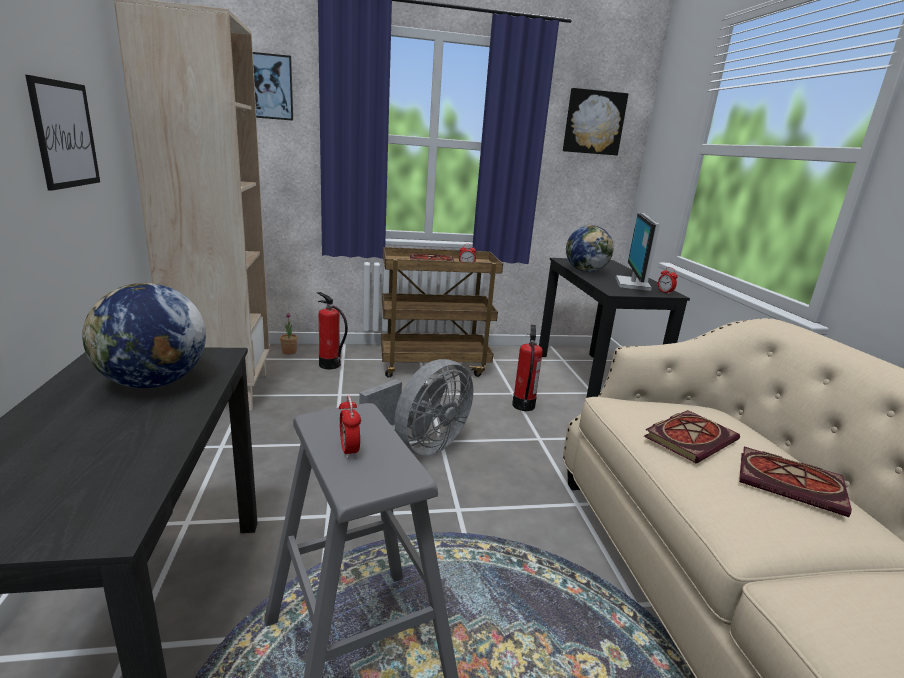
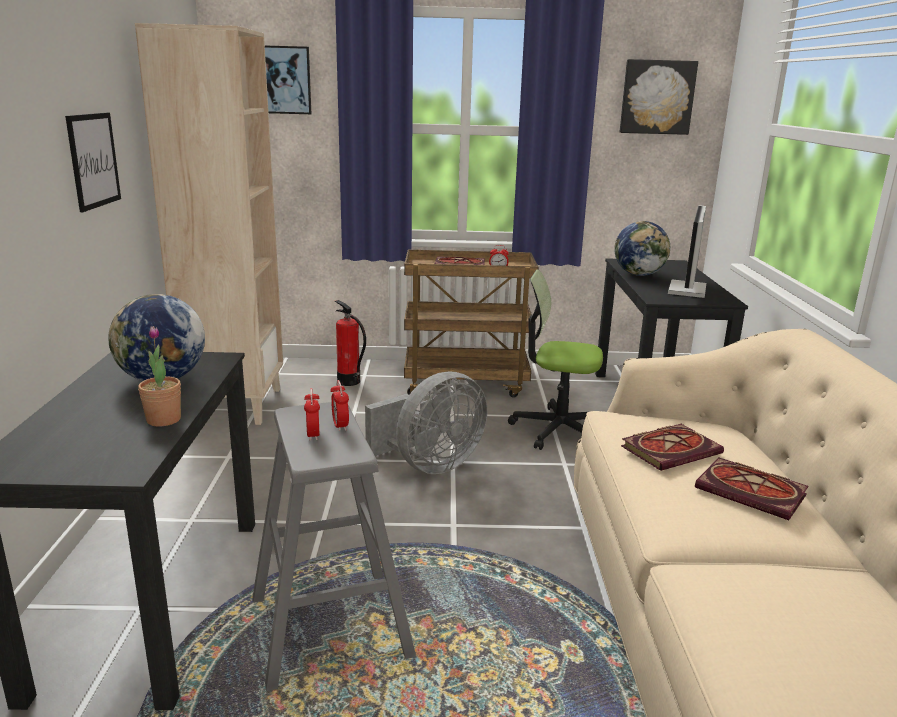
camera: 10 degrees right, 0 degrees up
(289, 352) = (307, 367): potted plant -> potted plant (163, 420)
(523, 405) = (557, 429): fire extinguisher -> office chair
(665, 292) = (721, 299): alarm clock -> alarm clock (340, 426)

